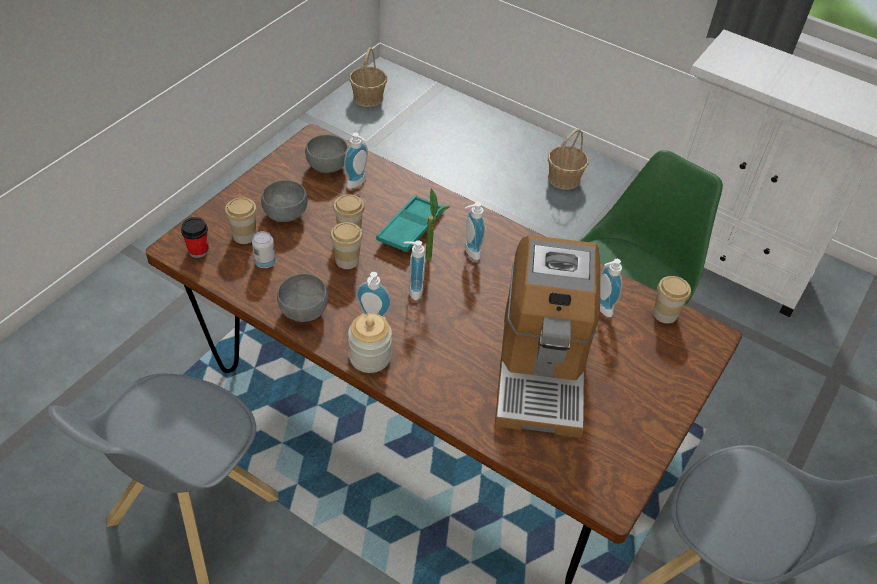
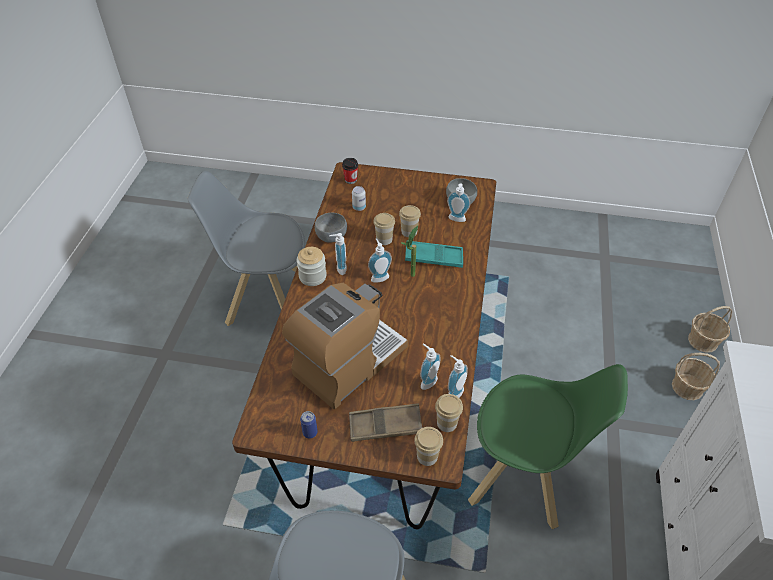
camera: 70 degrees right, 0 degrees up
(244, 235) = (374, 191): cup -> cup (427, 456)
(285, 214) = (404, 200): grey bowl -> none
(368, 97) = (657, 238): basket -> basket (703, 341)
(469, 252) = (432, 293): soap dispenser -> soap dispenser (453, 392)
(541, 369) = (348, 362): coffee machine -> coffee machine turned 150 degrees clockwise
(635, 444) = (310, 432): none -> can
(650, 368) = (385, 426): none -> brown tray

